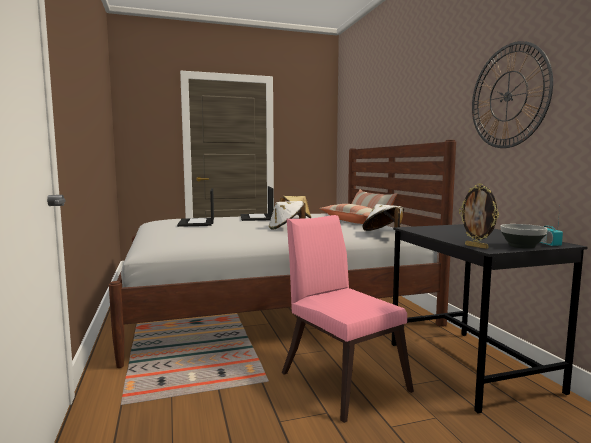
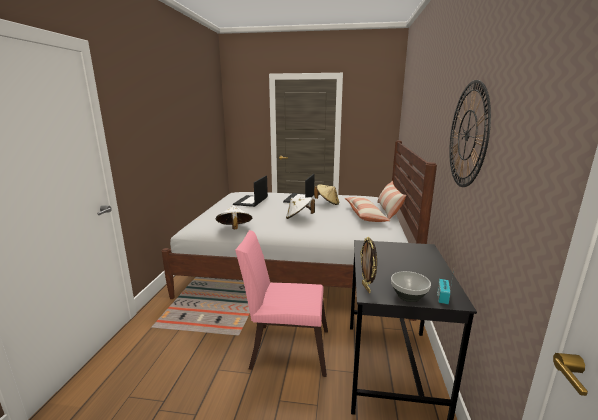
camera: 25 degrees right, 10 degrees up
(341, 378) = (285, 347): pink chair -> pink chair turned 75 degrees counterclockwise
(382, 232) = (365, 235): white hat -> white hat (234, 229)

